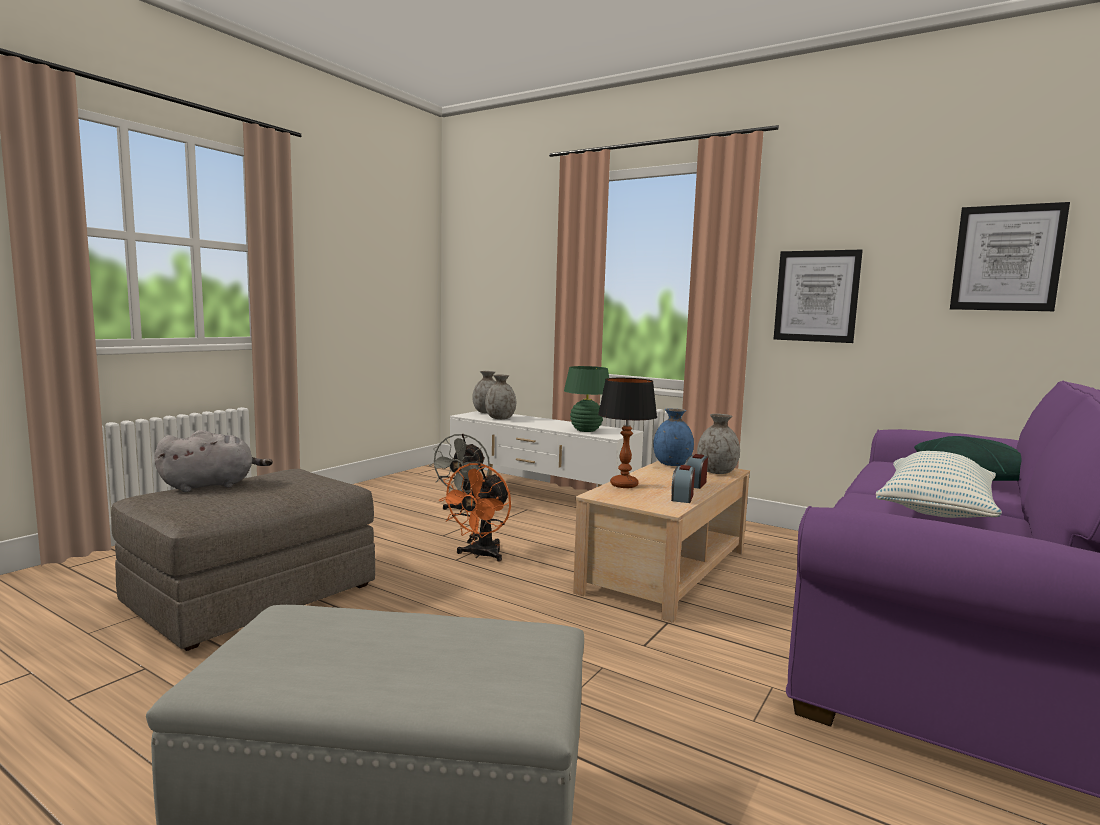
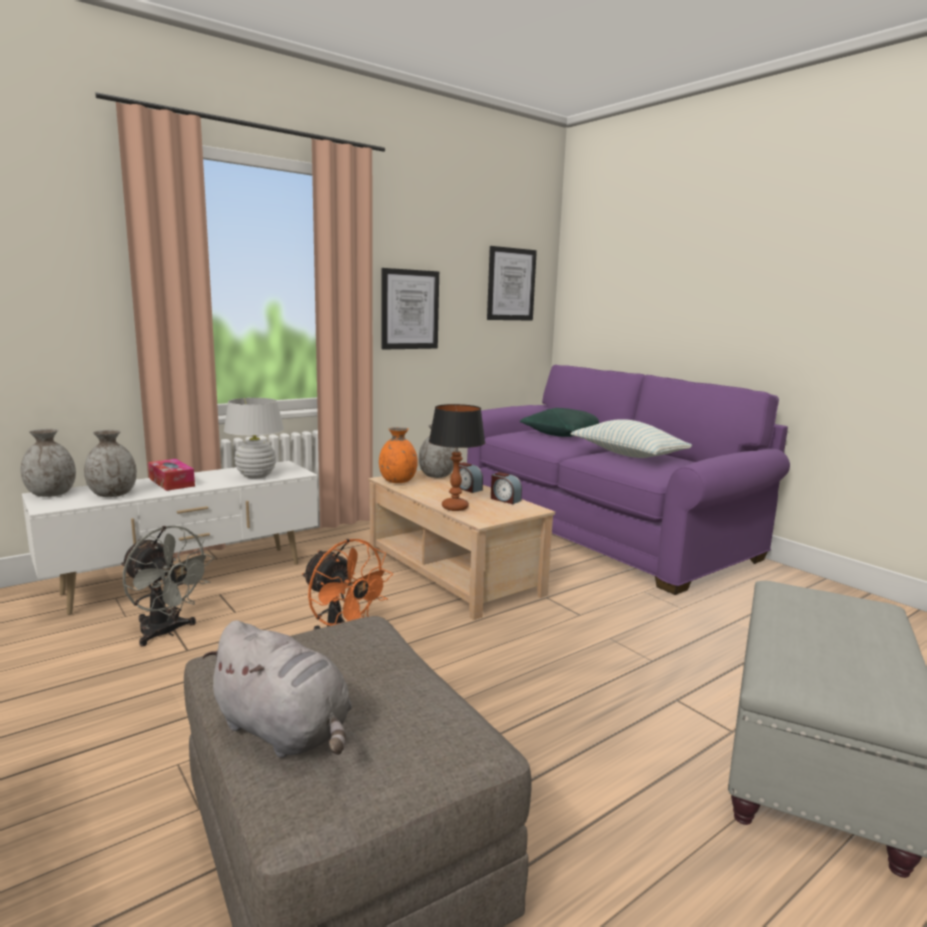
camera: 70 degrees left, 5 degrees up
(212, 485) = (285, 731): grey plush toy -> grey plush toy turned 135 degrees clockwise
(540, 421) = (172, 482): none -> tissue box
(586, 430) = (256, 475): green table lamp -> white table lamp
(672, 464) = (397, 481): blue vase -> orange vase

